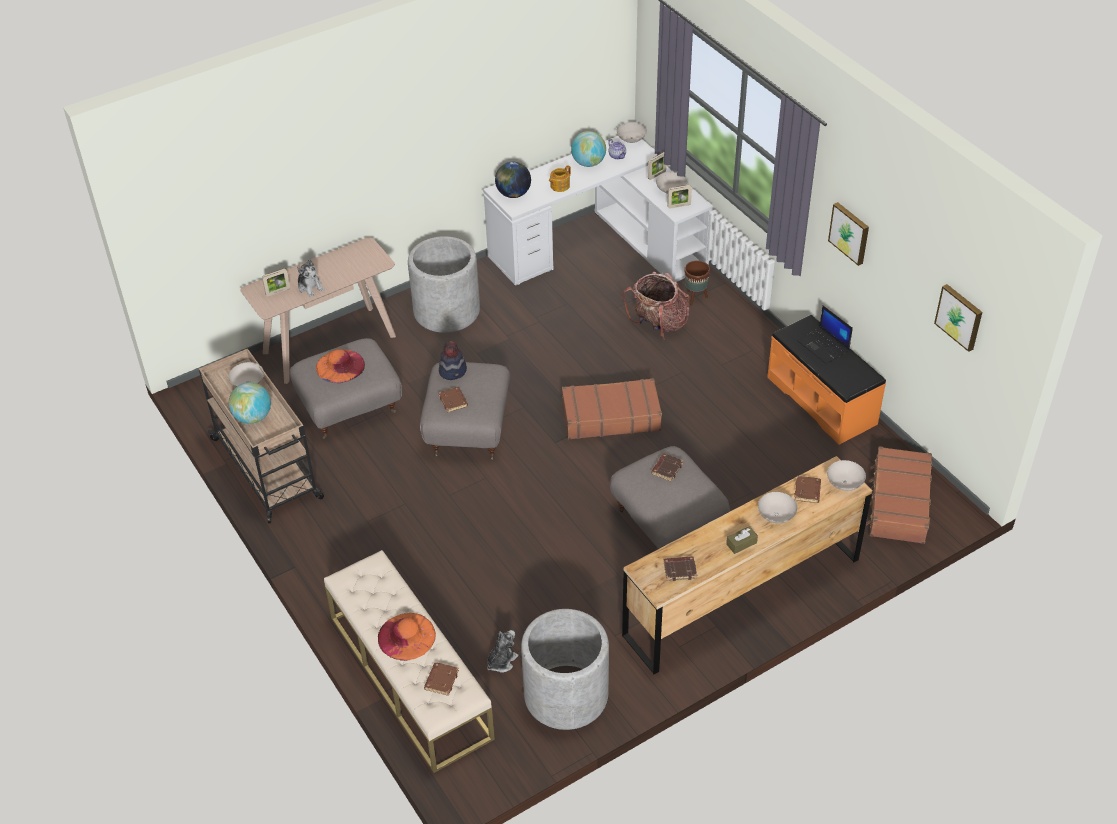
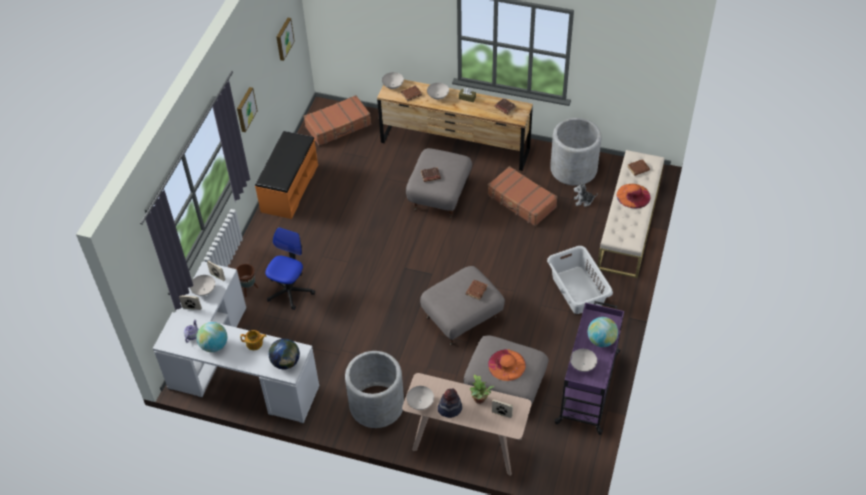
camera: 130 degrees left, 5 degrees up
(267, 469) = (588, 386): beige cart -> purple cart
(310, 287) = (480, 400): plush toy -> potted plant
(383, 549) = (577, 290): none -> grey laundry basket
(453, 371) = (454, 309): hat -> hat (449, 408)
(610, 417) = (388, 263): brown suitcase -> brown suitcase (521, 201)
(631, 139) = (165, 340): white bowl -> white bowl (420, 403)
(659, 324) = (290, 291): backpack -> office chair
(824, 346) = (279, 164): laptop -> none

